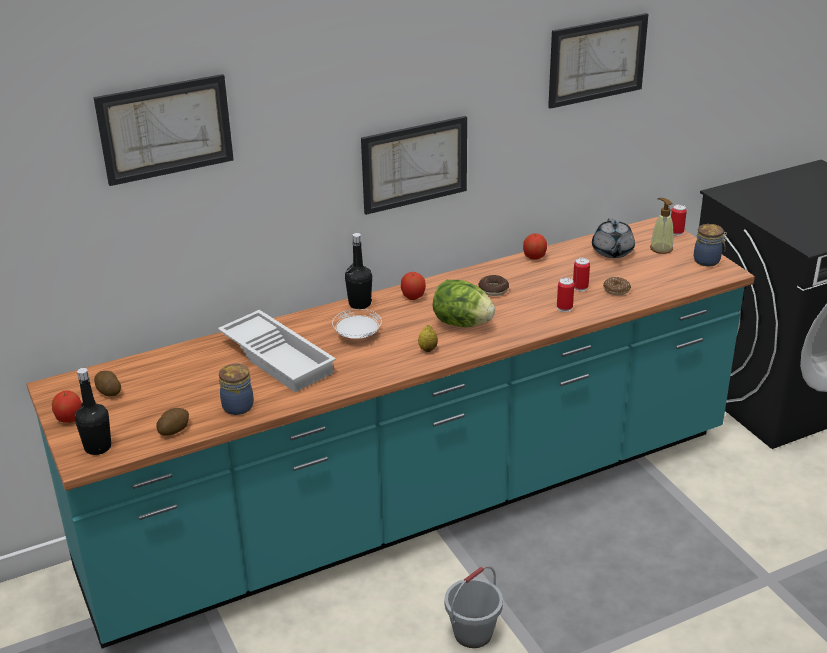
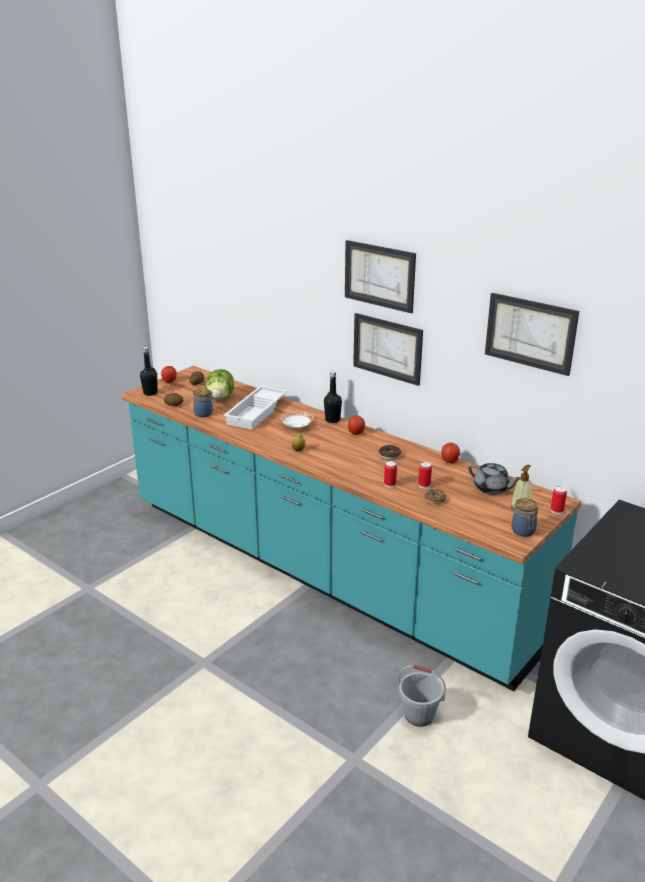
camera: 65 degrees right, 5 degrees down
(165, 129) = (260, 259): picture -> picture (379, 275)
(462, 323) = (338, 454): lettuce -> lettuce (220, 398)
(473, 633) = (220, 622): grey bucket -> grey bucket (419, 715)
(612, 252) = (491, 489): grey teapot -> grey teapot turned 120 degrees counterclockwise

